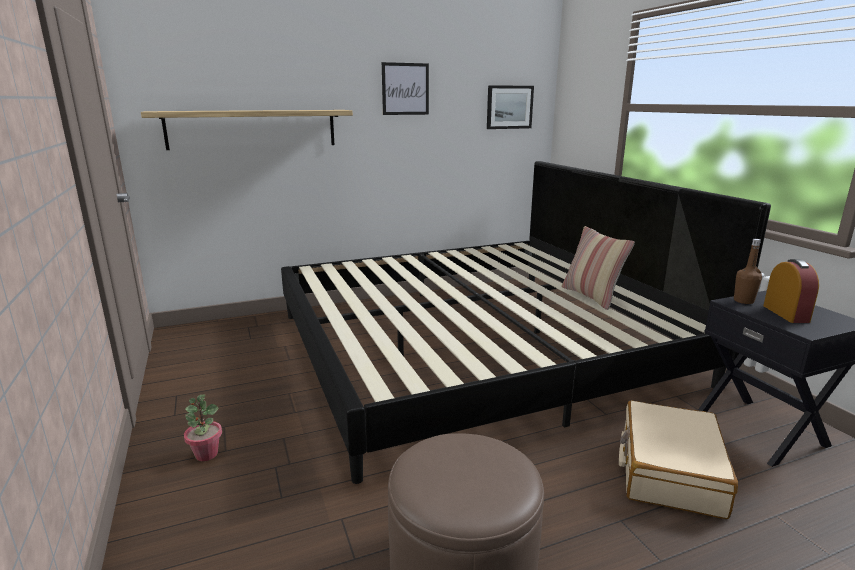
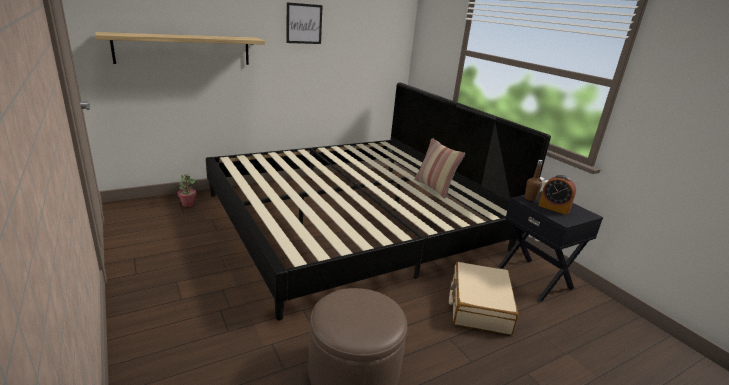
camera: 10 degrees left, 5 degrees up
(206, 454) = (167, 302): potted plant -> potted plant (188, 204)
(509, 107) = (380, 41): picture -> none
(785, 313) = (554, 208): alarm clock -> alarm clock turned 135 degrees clockwise

